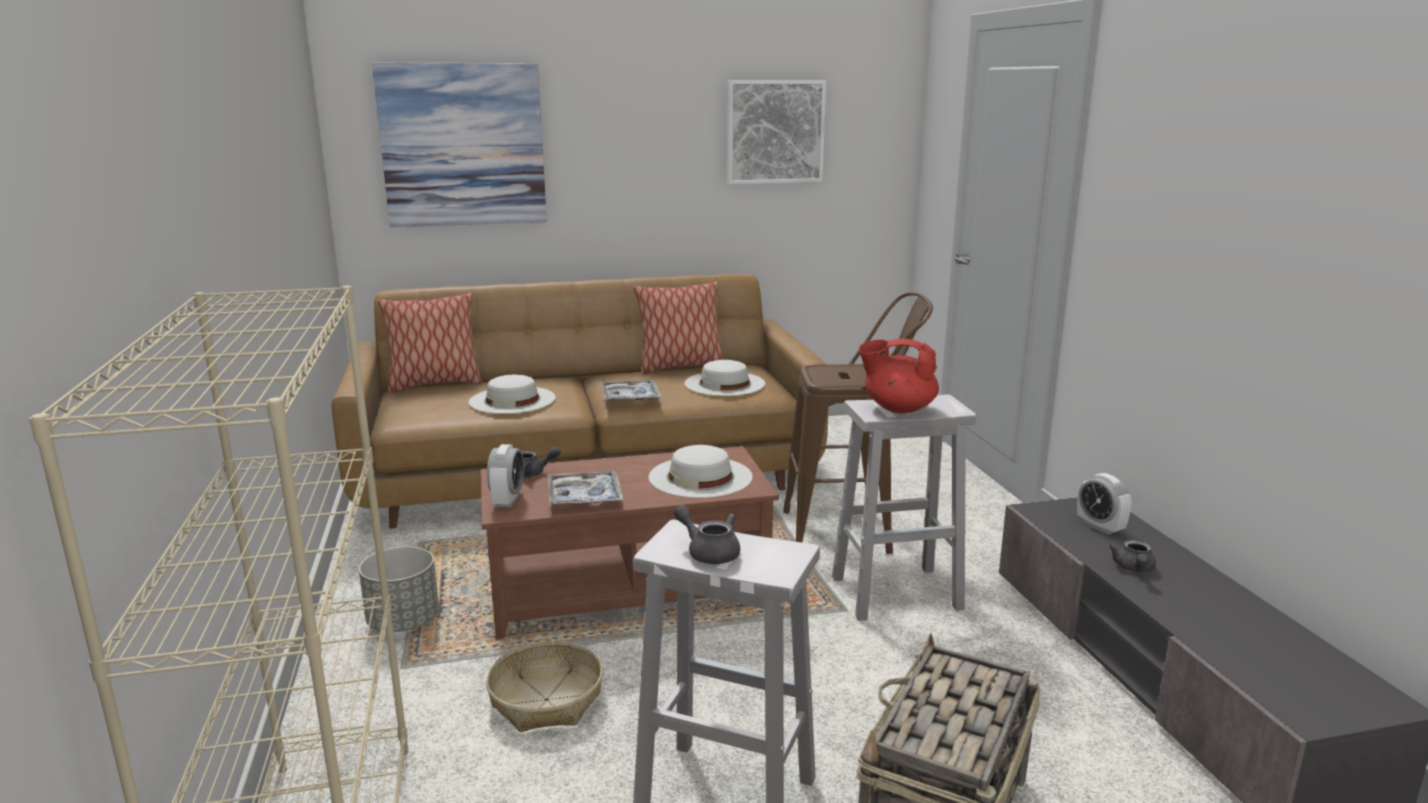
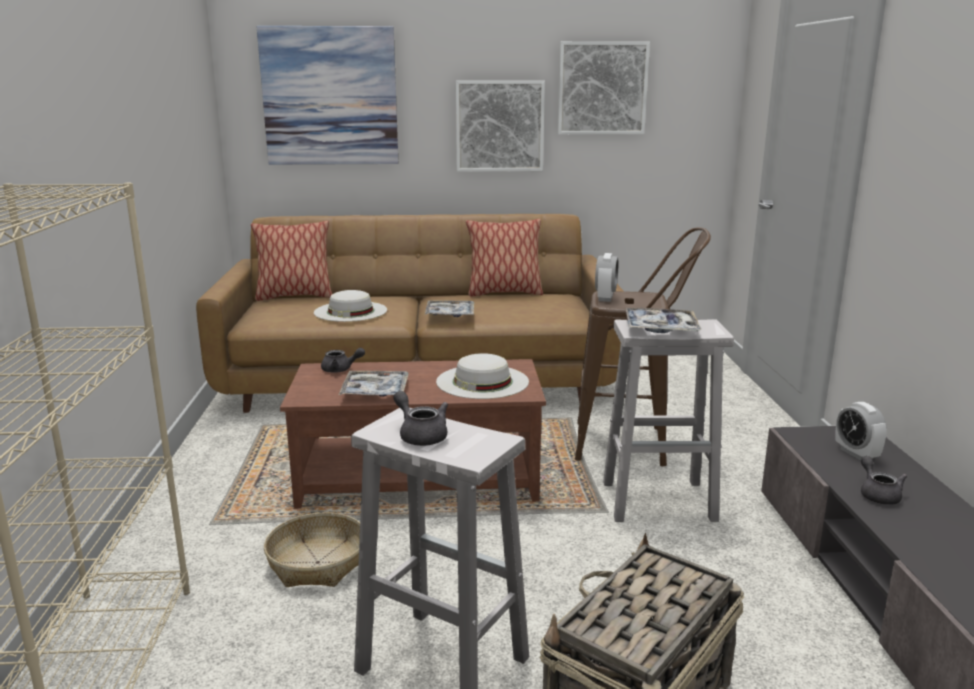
camera: 10 degrees right, 0 degrees up
(404, 622) = (226, 487): grey planter -> none
(508, 500) = (310, 389): alarm clock -> alarm clock (605, 298)
(662, 176) = (499, 126): none -> picture
(724, 383) = (536, 307): white hat -> none
(898, 408) = (660, 328): red teapot -> tray
(1133, 569) = (878, 494): grey teapot -> grey teapot turned 150 degrees clockwise

